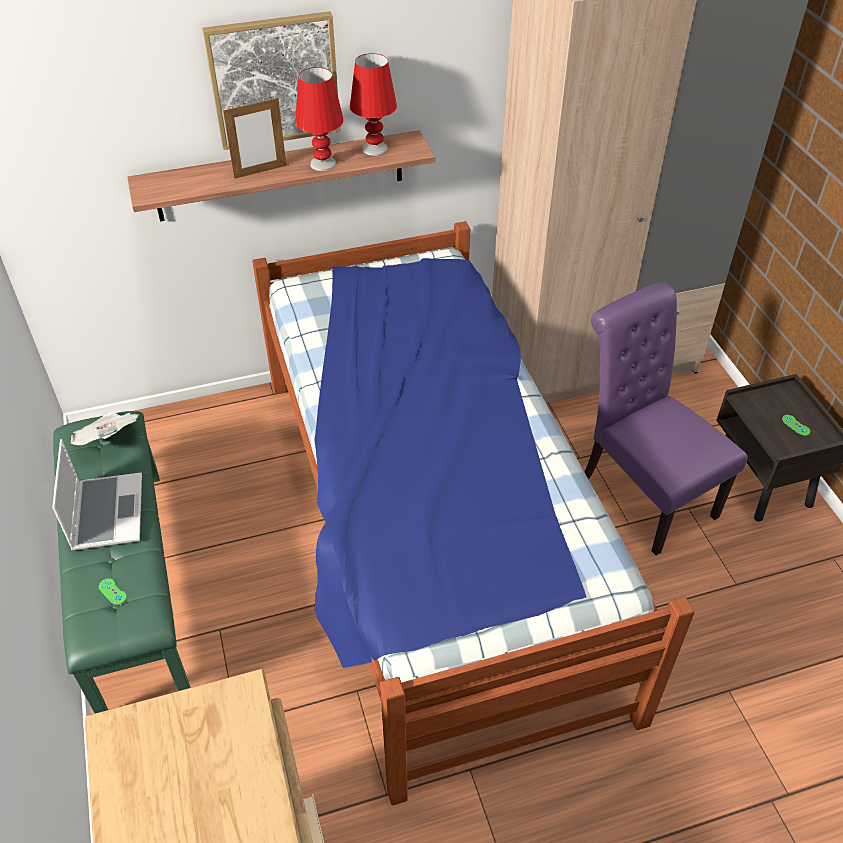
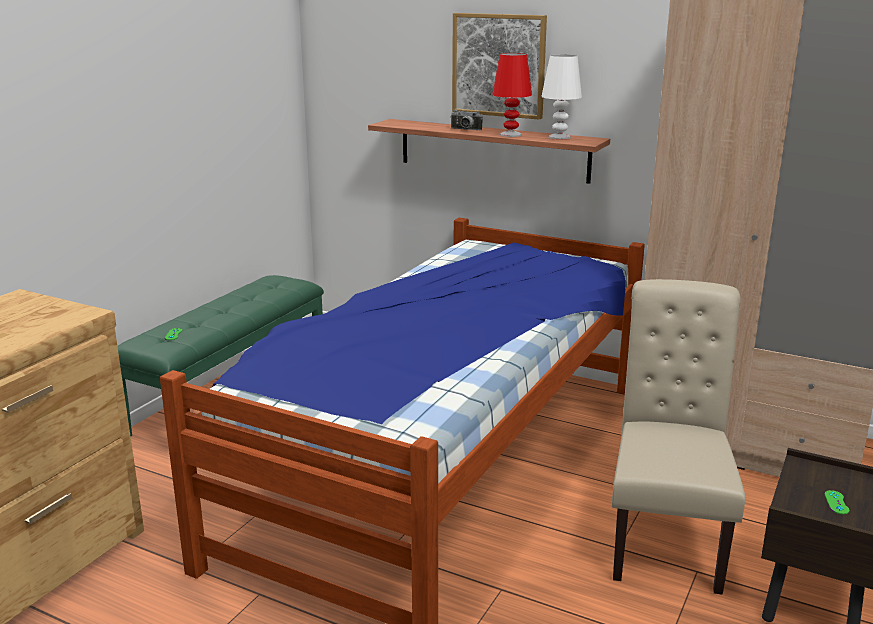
camera: 45 degrees right, 25 degrees down
(106, 512) = (228, 308): laptop -> none
(108, 439) = (282, 286): newspaper -> none
(260, 171) = (465, 130): picture frame -> camera
(374, 148) = (559, 137): red table lamp -> white table lamp
(641, 491) = (664, 537): purple chair -> beige chair

